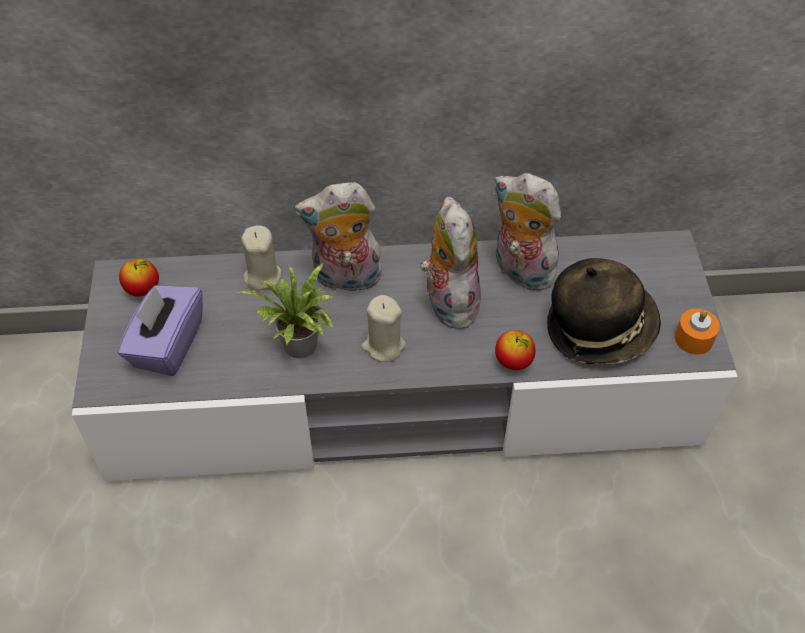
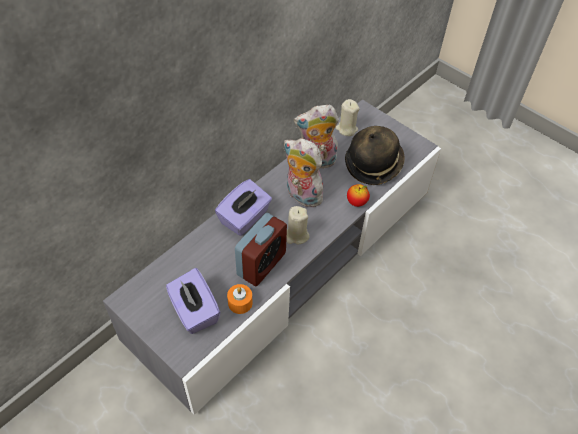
camera: 45 degrees left, 0 degrees up
(143, 290) = (148, 295): apple -> none
(262, 276) = (203, 245): beige candle -> beige candle (346, 129)
(301, 349) = (261, 264): potted plant -> alarm clock
(345, 279) = (244, 218): plush toy -> purple tissue box
(693, 338) = (411, 143): orange candle -> orange candle (240, 303)

